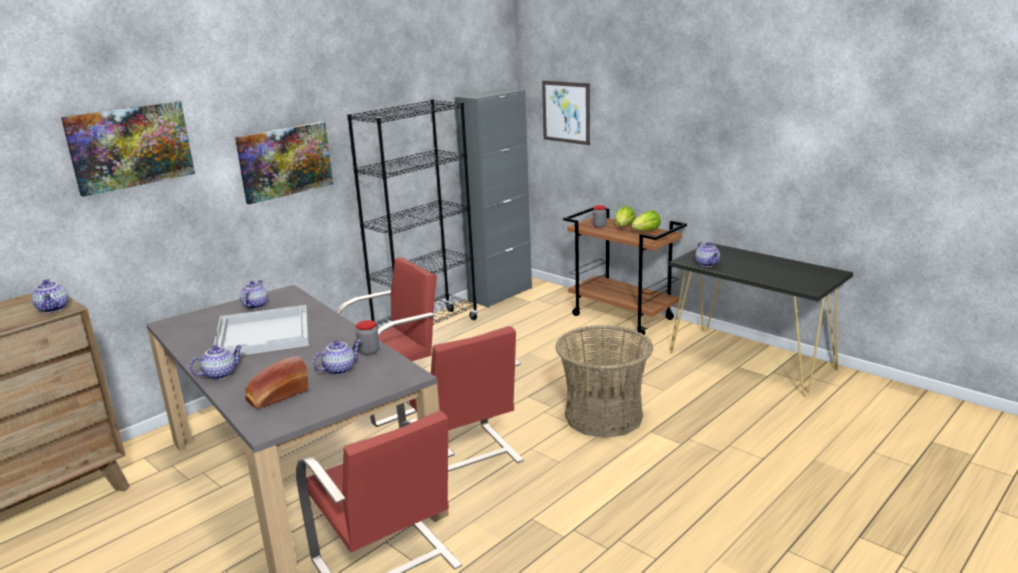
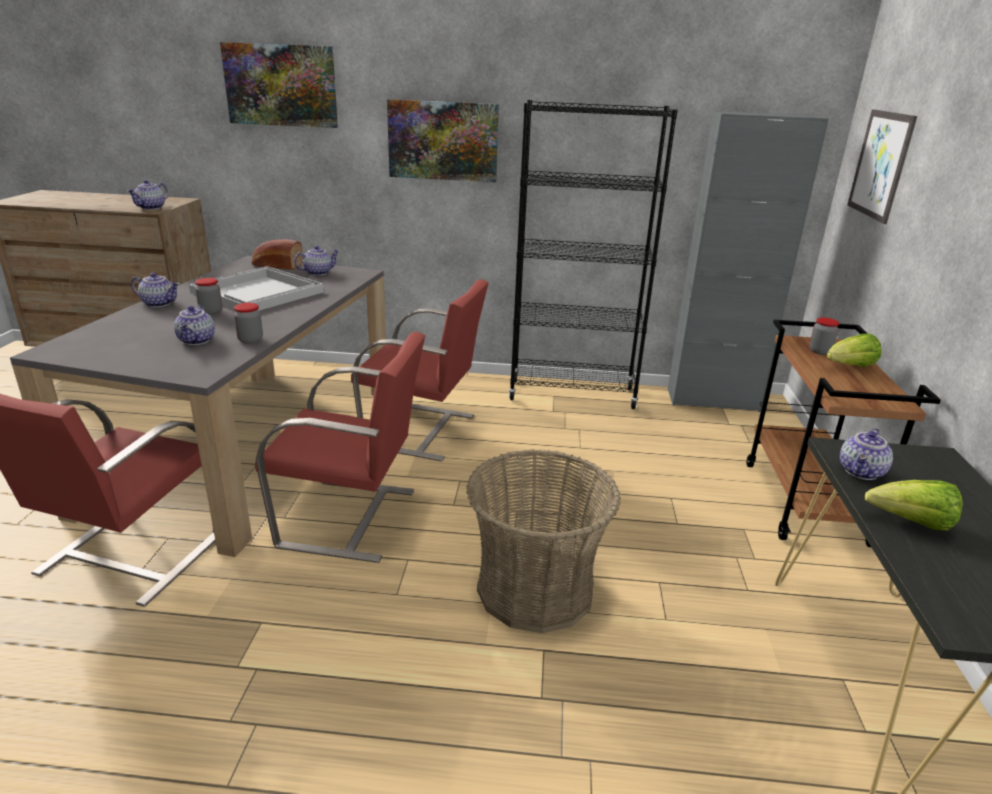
camera: 50 degrees right, 5 degrees up
(277, 396) = (122, 335): bread -> bread (276, 265)
(280, 357) = (211, 312): none -> jar
(339, 369) = (197, 341): teapot -> teapot turned 75 degrees clockwise
(462, 457) = (351, 518): red chair -> red chair turned 105 degrees counterclockwise
(645, 232) = (868, 385): lettuce -> lettuce (910, 523)

